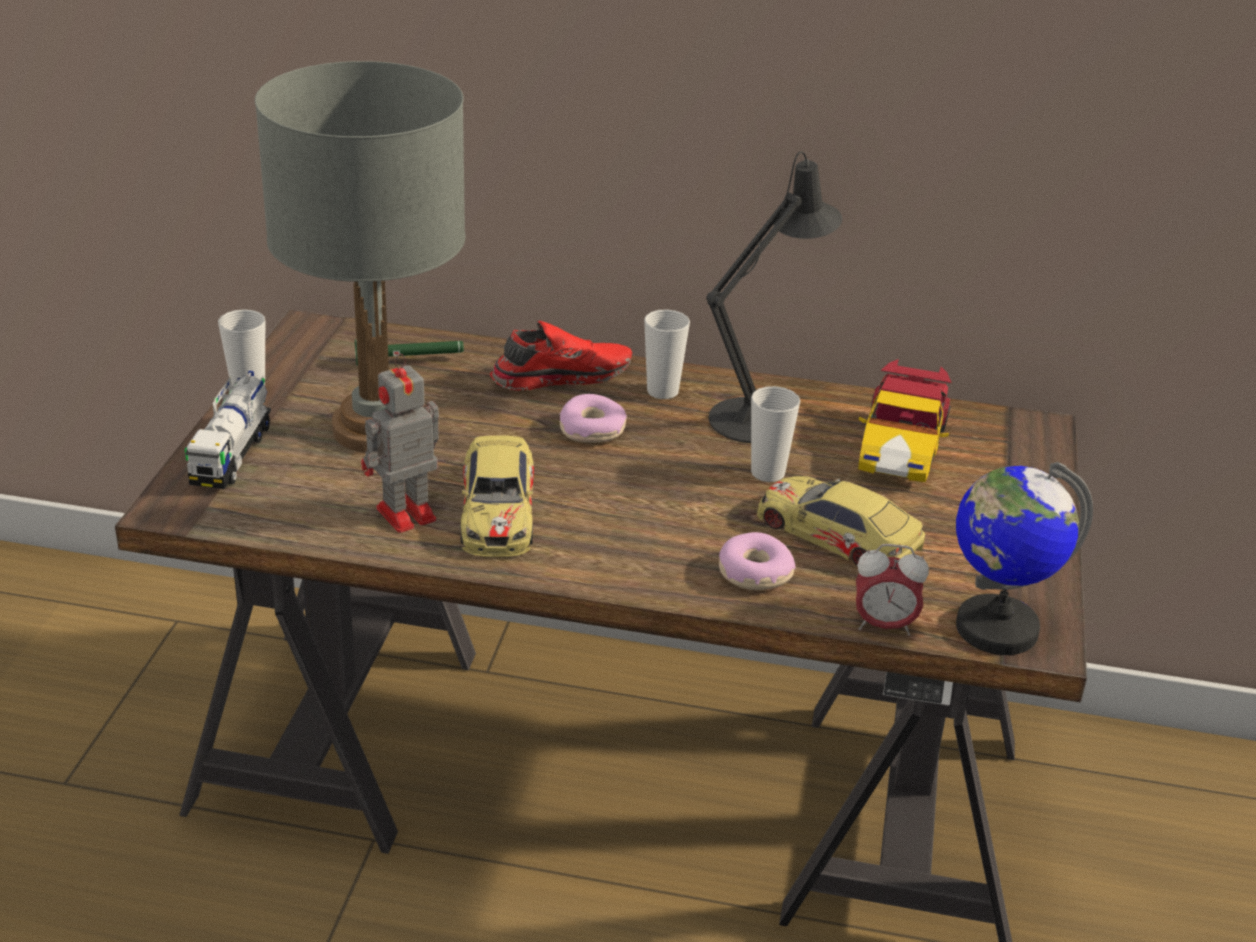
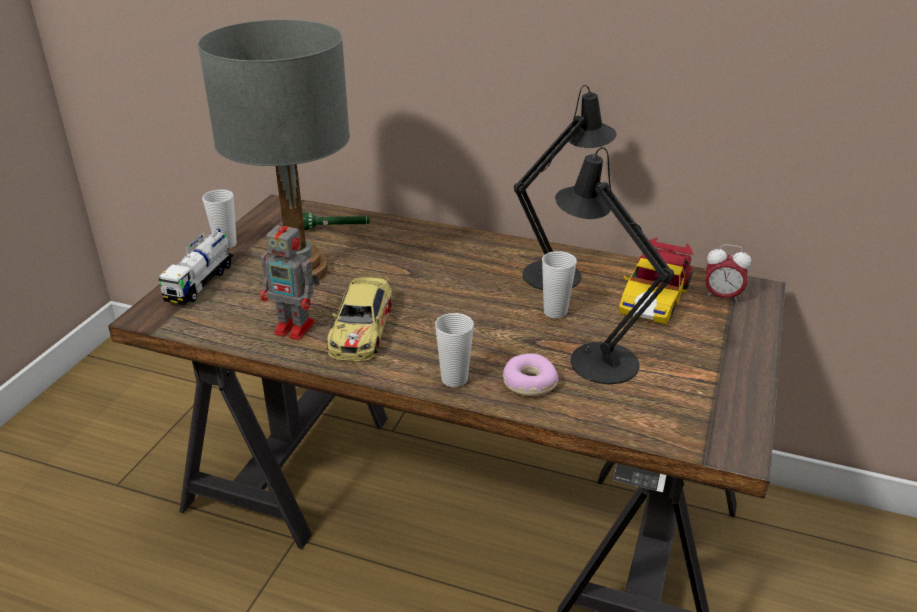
camera: 10 degrees right, 0 degrees up
(403, 515) = (296, 328): toy robot -> toy robot turned 135 degrees counterclockwise
(560, 375) = (430, 241): red shoe -> none
(592, 429) = (441, 277): donut -> none
(662, 391) = (495, 254): cup -> cup (454, 379)
(837, 534) = (596, 358): toy car -> black table lamp
(884, 626) = (617, 428): alarm clock -> alarm clock (721, 297)
(995, 628) = (702, 436): globe -> none

